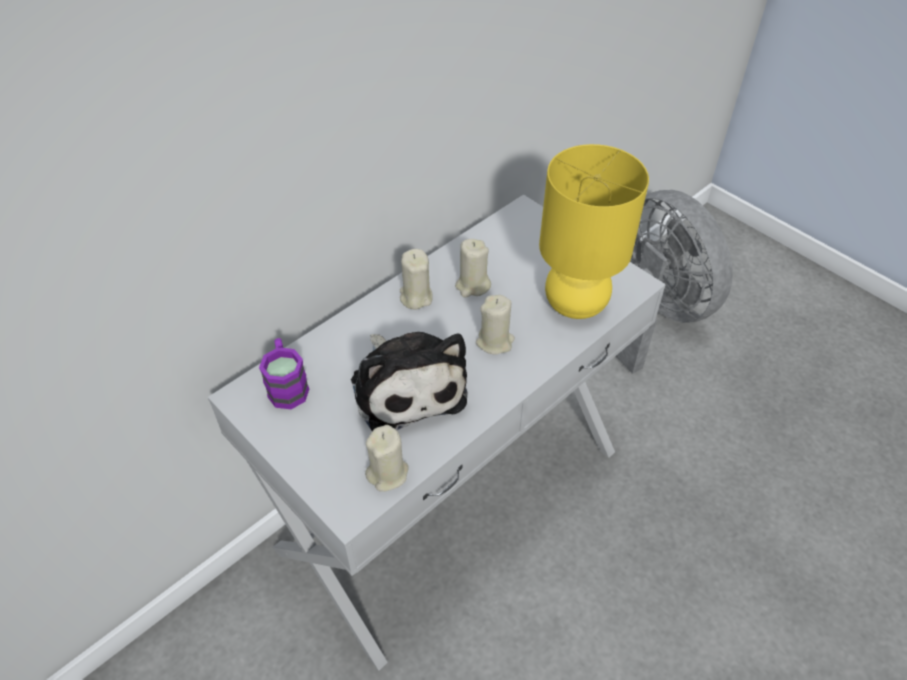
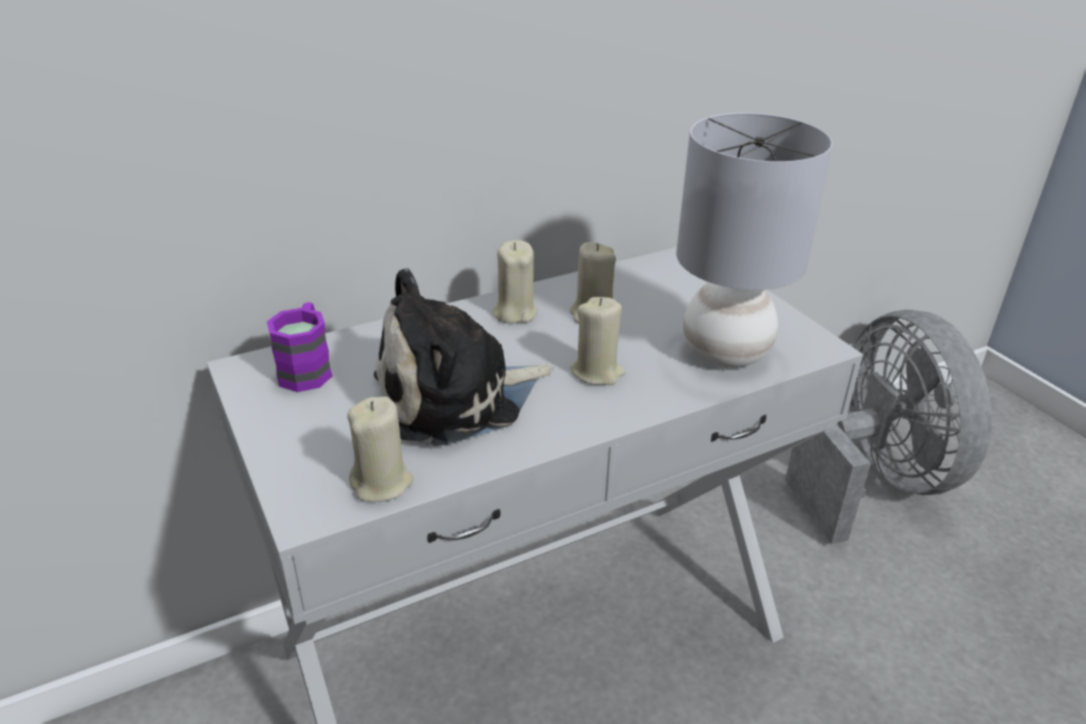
camera: 15 degrees right, 15 degrees down
(406, 386) = (457, 396): plush toy -> plush toy turned 75 degrees clockwise
(576, 303) = (727, 353): yellow table lamp -> grey table lamp

